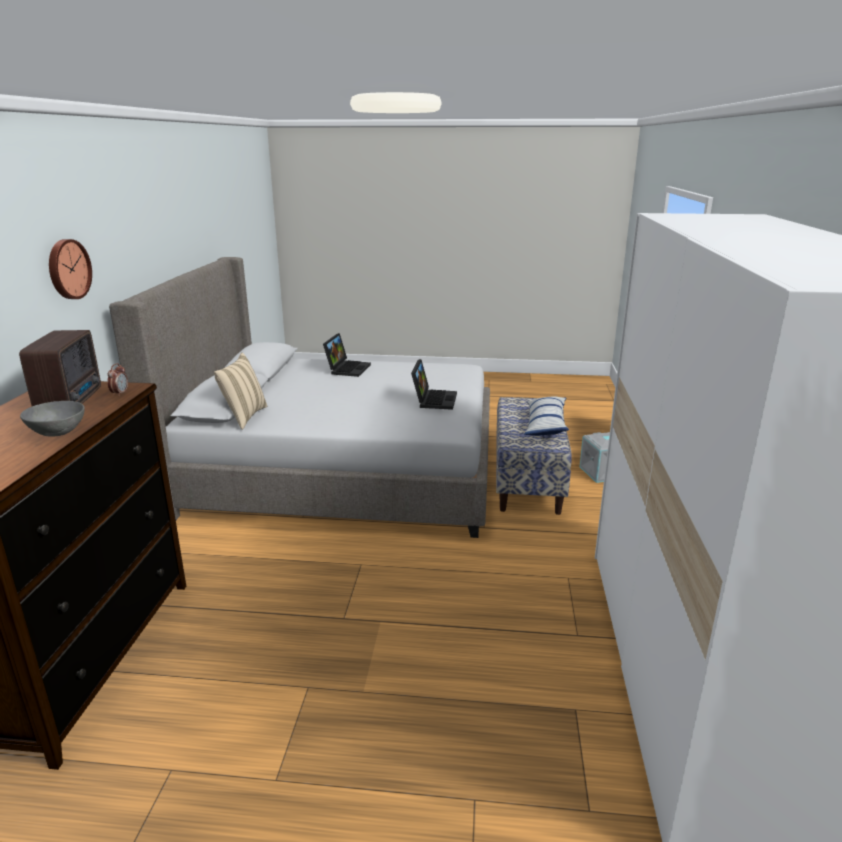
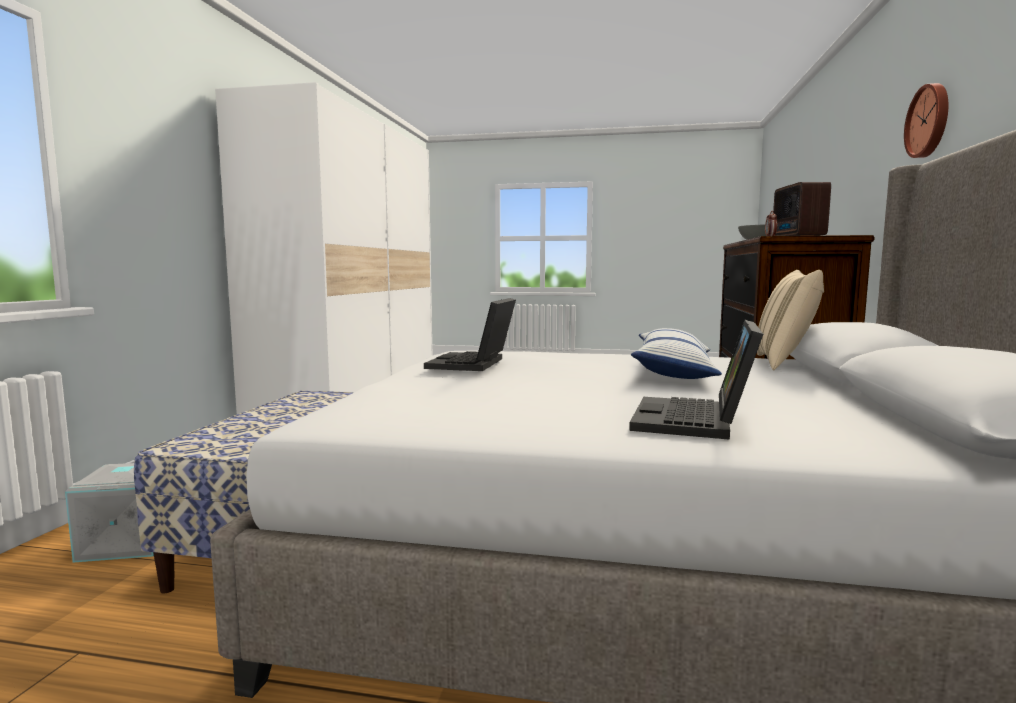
camera: 175 degrees left, 15 degrees down
(545, 424) = (271, 414): pillow -> pillow (673, 371)

